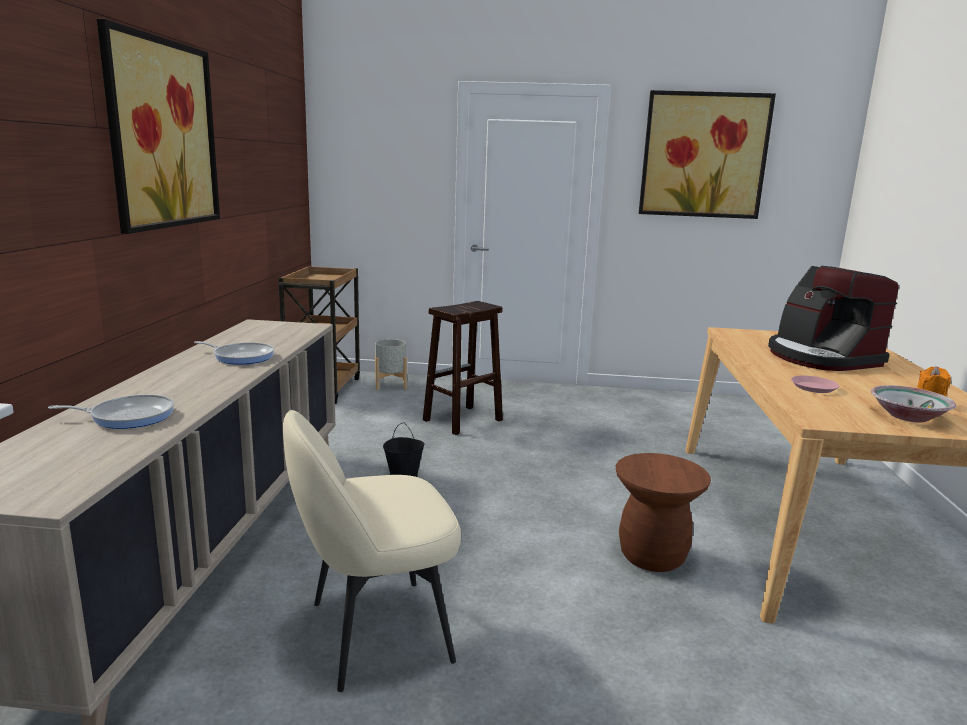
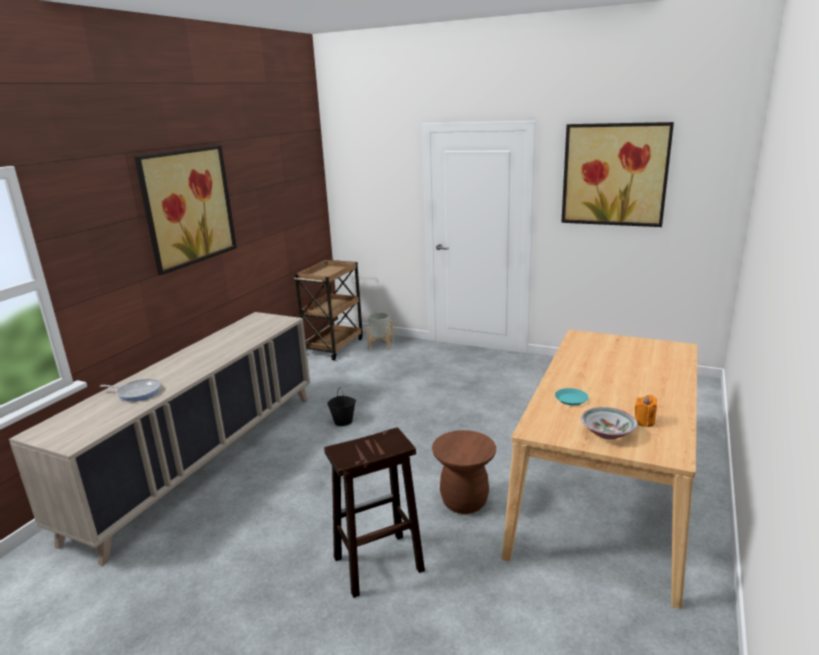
camera: 20 degrees right, 5 degrees up
(241, 357) = (226, 347): frying pan -> none
(375, 632) = (263, 525): beige chair -> none
(462, 420) = (410, 380): brown stool -> brown stool (377, 565)
(813, 387) = (571, 399): pink plate -> turquoise plate
(821, 357) = (620, 368): coffee machine -> none

